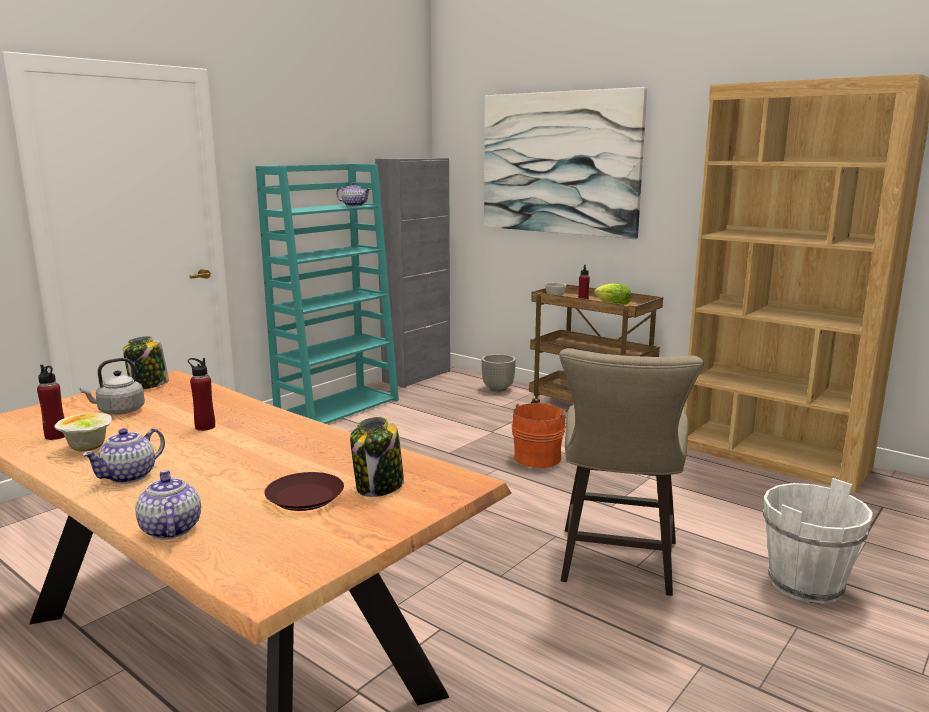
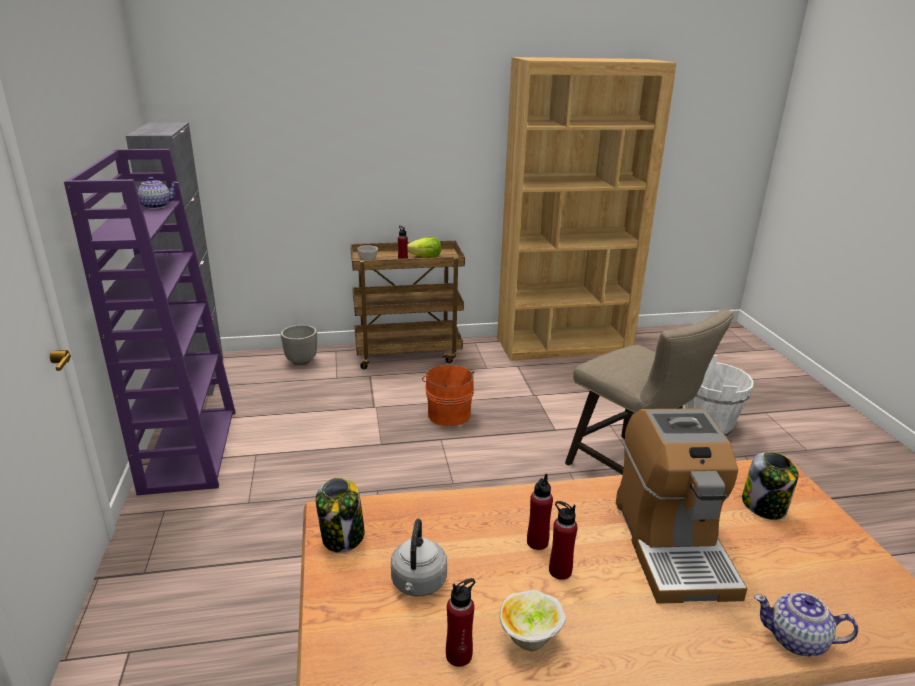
camera: 50 degrees left, 10 degrees up
(130, 476) = (643, 630): teapot -> none
(176, 440) = (560, 571): none -> red bottle
(259, 465) = (672, 544): none -> coffee machine
(304, 498) = (766, 547): brown plate -> none
(338, 408) = (189, 449): turquoise bookcase -> purple bookcase
(559, 163) = (331, 123): picture -> none

